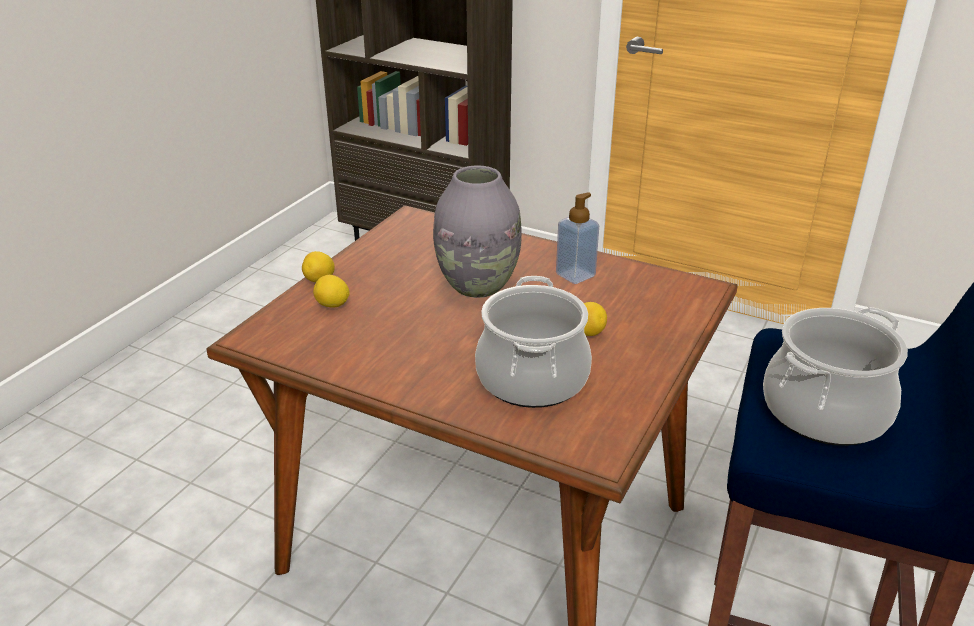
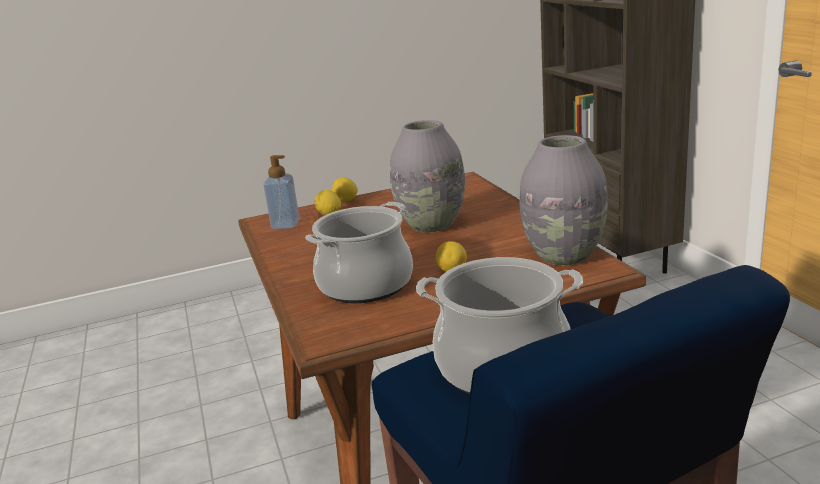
camera: 45 degrees right, 10 degrees down
(575, 275) = (512, 235): soap dispenser -> soap dispenser (285, 224)
(655, 284) = (564, 256): none -> grey vase

